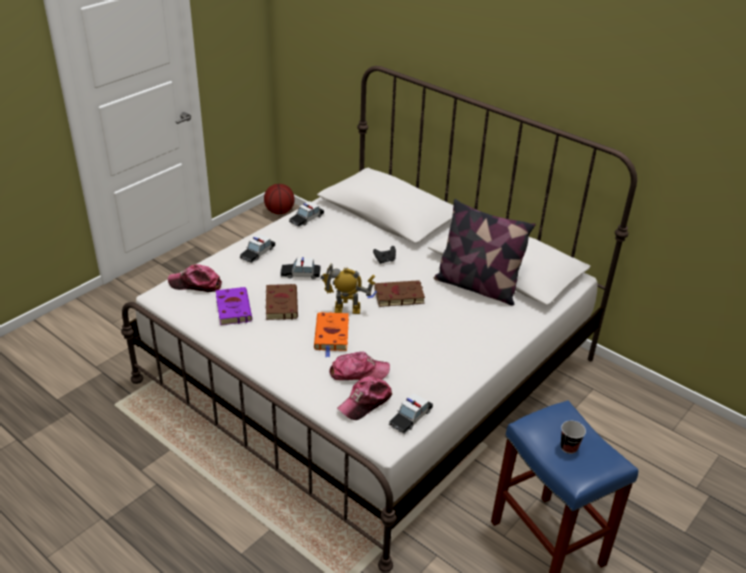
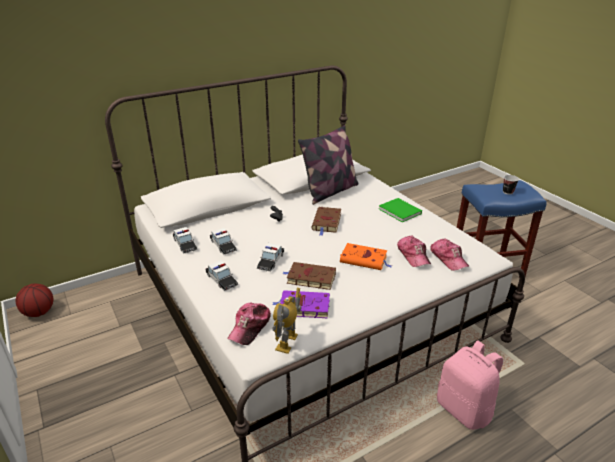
camera: 70 degrees left, 5 degrees down
(248, 526) = (465, 409): none -> pink backpack
(347, 310) = (334, 247): toy robot -> toy robot (287, 342)
(358, 372) = (413, 255): cap -> cap turned 150 degrees clockwise
(410, 418) = (467, 243): toy car -> toy car (223, 245)
(461, 351) = (400, 212): none -> green book

